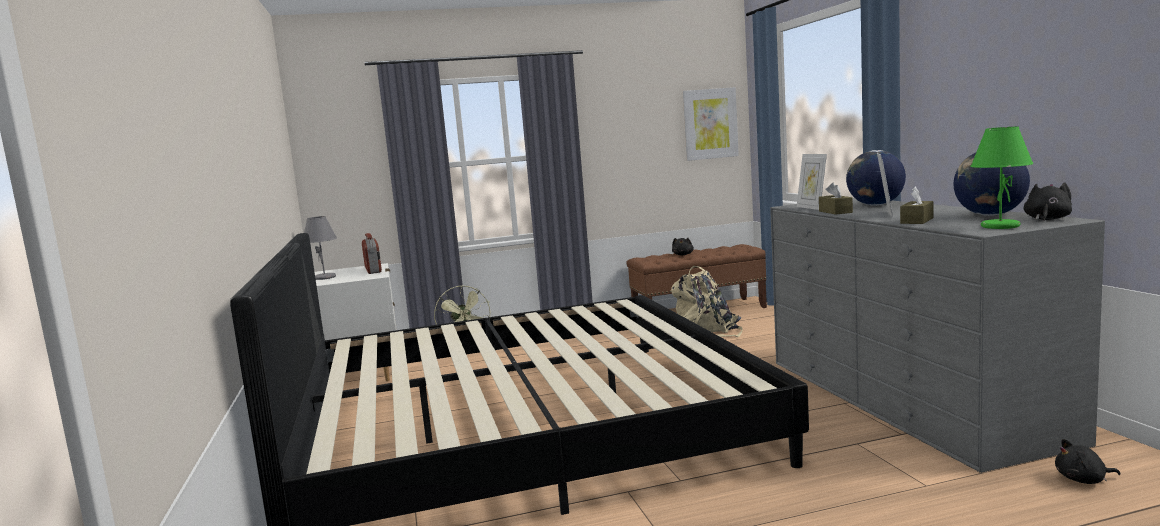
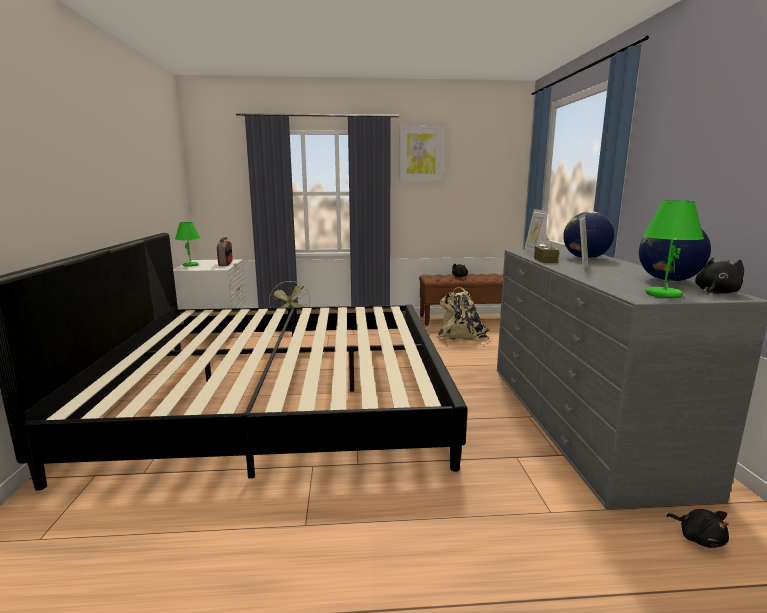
camera: 10 degrees right, 5 degrees up
(325, 277) = (191, 265): grey table lamp -> green table lamp
(710, 124) = (495, 179): picture -> picture (421, 154)
(917, 221) = (598, 278): brown tissue box -> none
(1083, 480) = (699, 538): black plush toy -> black plush toy turned 135 degrees counterclockwise

